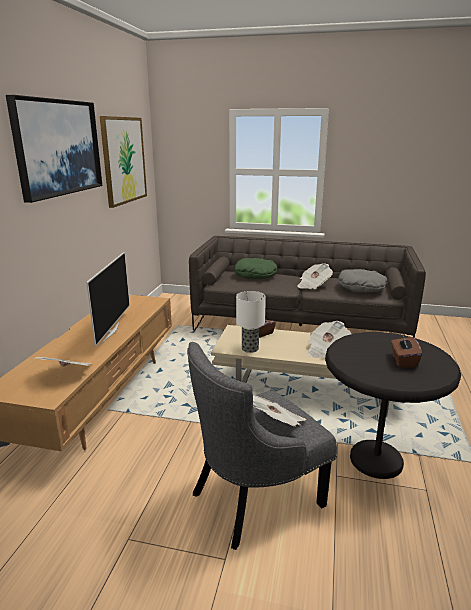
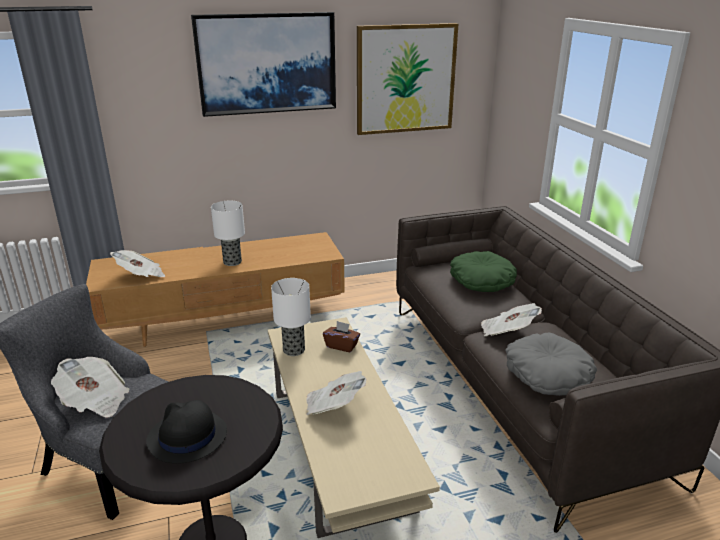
camera: 60 degrees right, 5 degrees up
(110, 331) = (232, 262): television -> table lamp
(403, 361) = (187, 437): brown tissue box -> black hat

